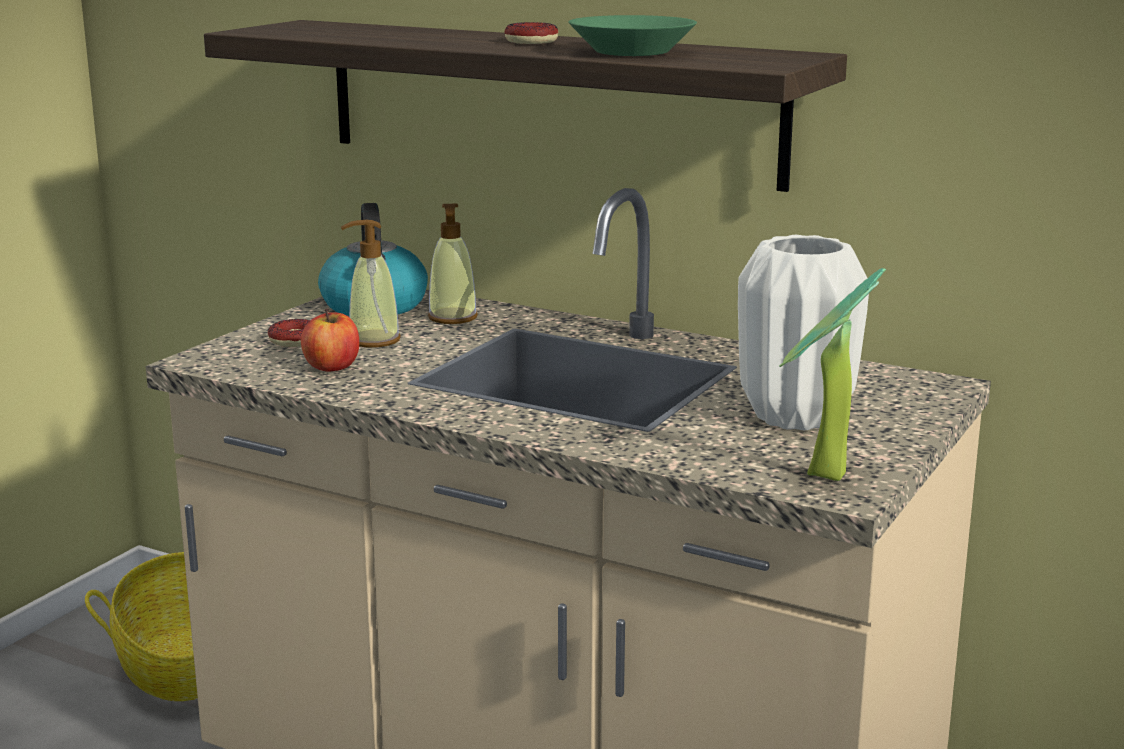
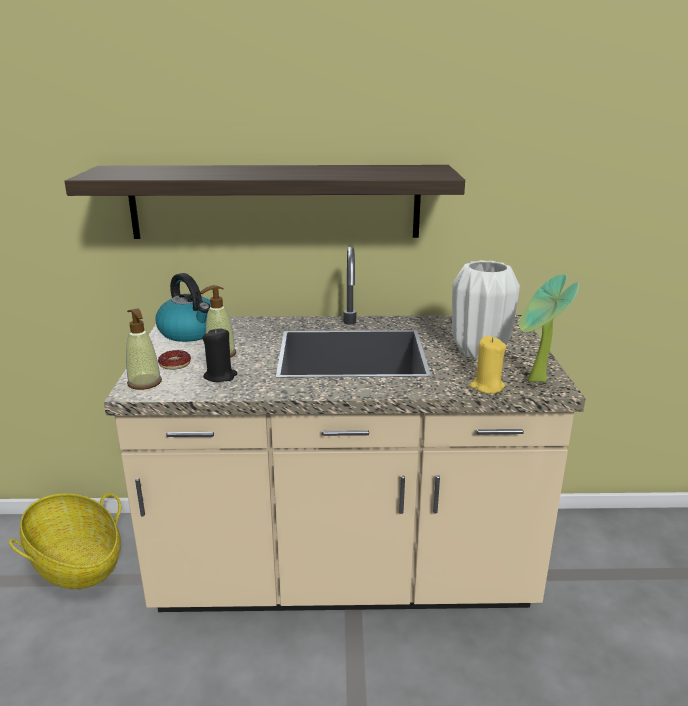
camera: 30 degrees left, 5 degrees up
(332, 367) = (220, 376): apple -> black candle
(452, 318) = (243, 331): soap dispenser -> soap dispenser (144, 383)
(531, 41) = (282, 170): donut -> none
(633, 52) = (355, 172): green bowl -> none
(718, 465) = (486, 387): none -> yellow candle

